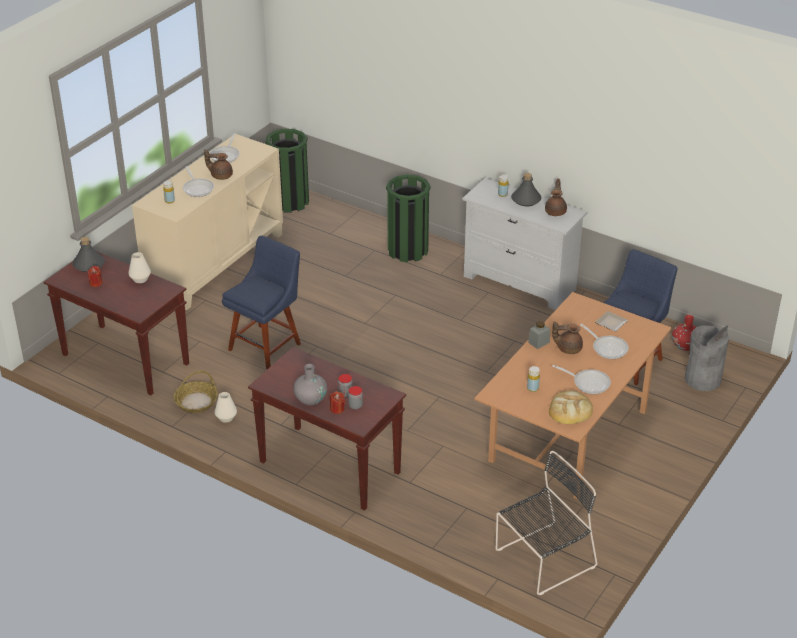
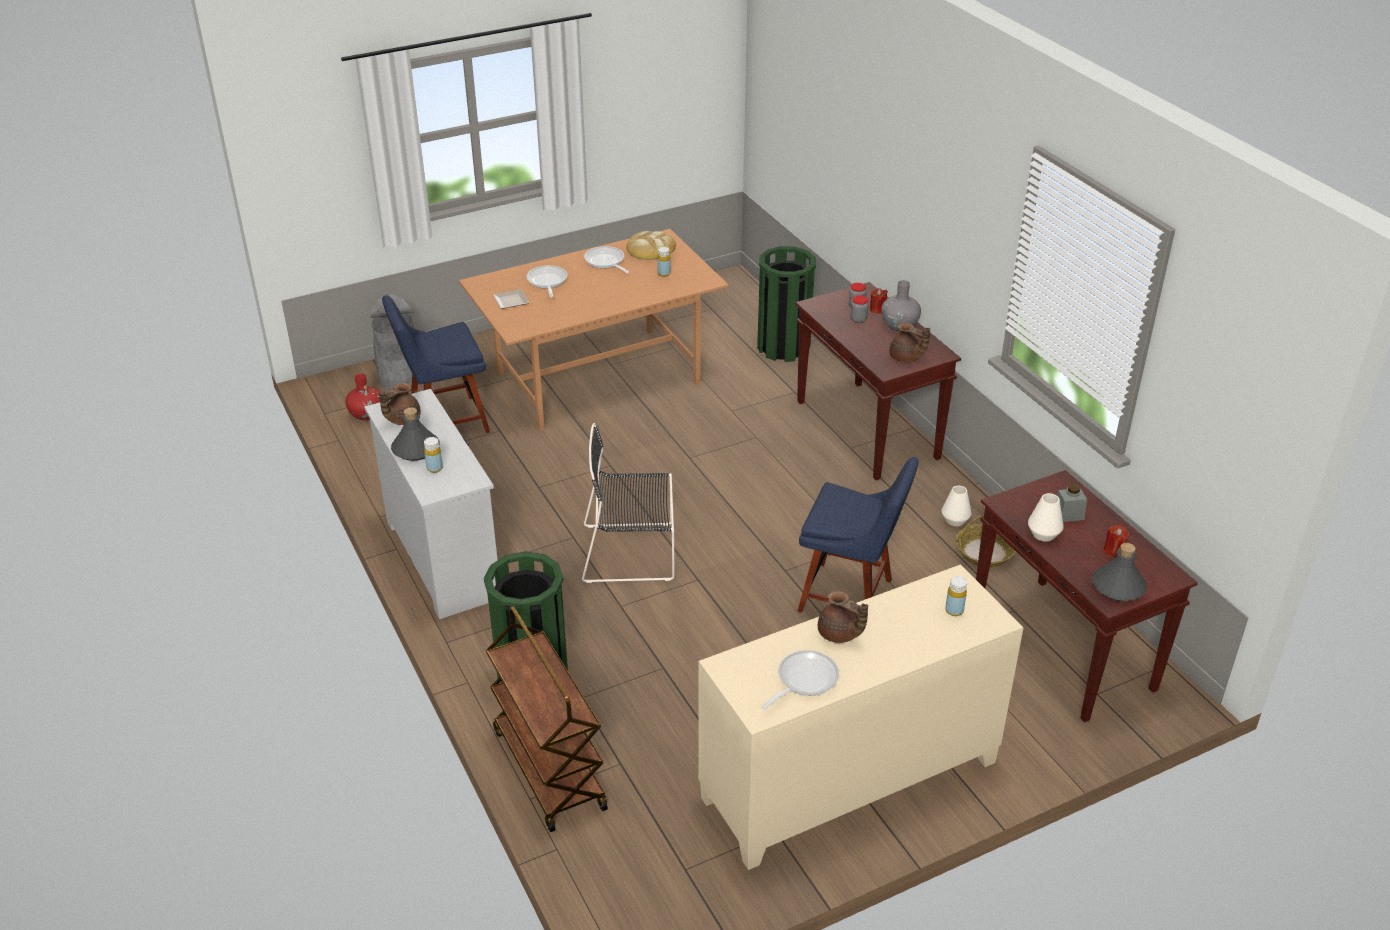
camera: 150 degrees left, 0 degrees up
(198, 188) = (893, 620): frying pan -> none
(267, 345) = (850, 597): blue chair -> blue chair turned 135 degrees counterclockwise
(289, 202) = (633, 878): green trash can -> green trash can (783, 347)
(362, 221) = (548, 769): none -> brown cart
(539, 342) = (608, 307): grey jar -> grey jar (1068, 514)
(543, 560) = (729, 303): black chair -> black chair (632, 552)
(568, 348) = (586, 293): brown teapot -> brown teapot (906, 358)

